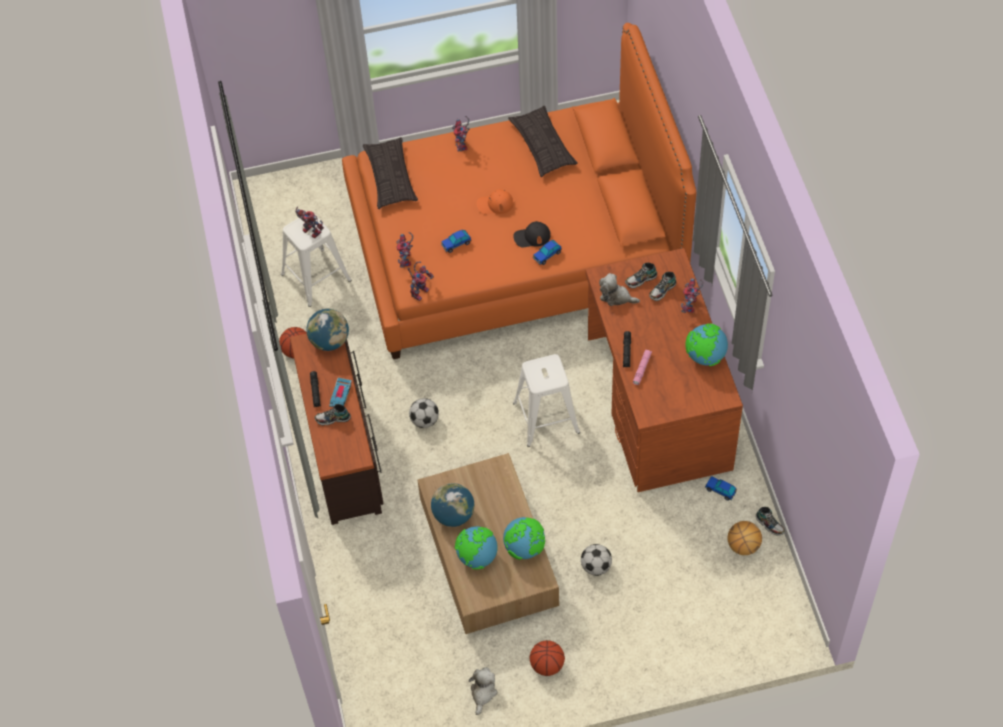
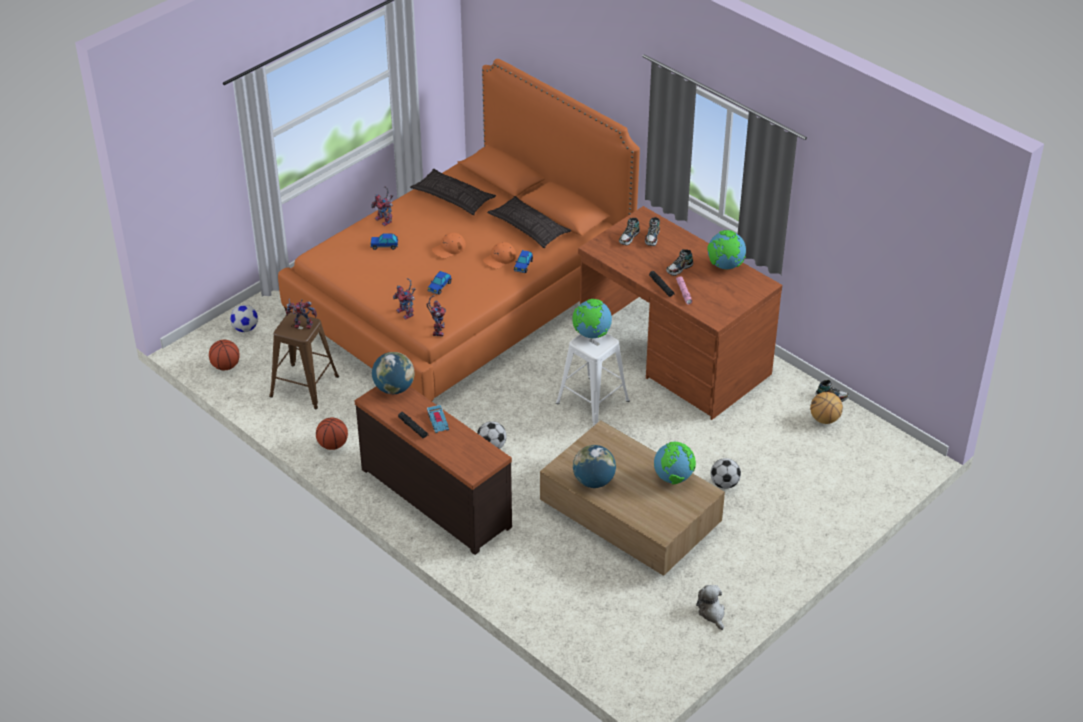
camera: 35 degrees left, 15 degrees down
(310, 191) = (245, 328): none -> football
(315, 277) = (303, 386): white stool -> brown stool
(333, 419) = (446, 440): shoe -> shoe (679, 268)
(390, 177) = (340, 263): pillow -> pillow (529, 227)
(477, 557) = (639, 501): globe -> globe (591, 334)
(532, 237) = (499, 258): black cap -> orange cap
(547, 665) = (746, 568): basketball -> basketball (225, 366)
(616, 297) = (620, 255): plush toy -> none
(690, 307) = (684, 239): toy robot -> none
(720, 490) = (774, 391): toy car -> toy car (384, 246)

